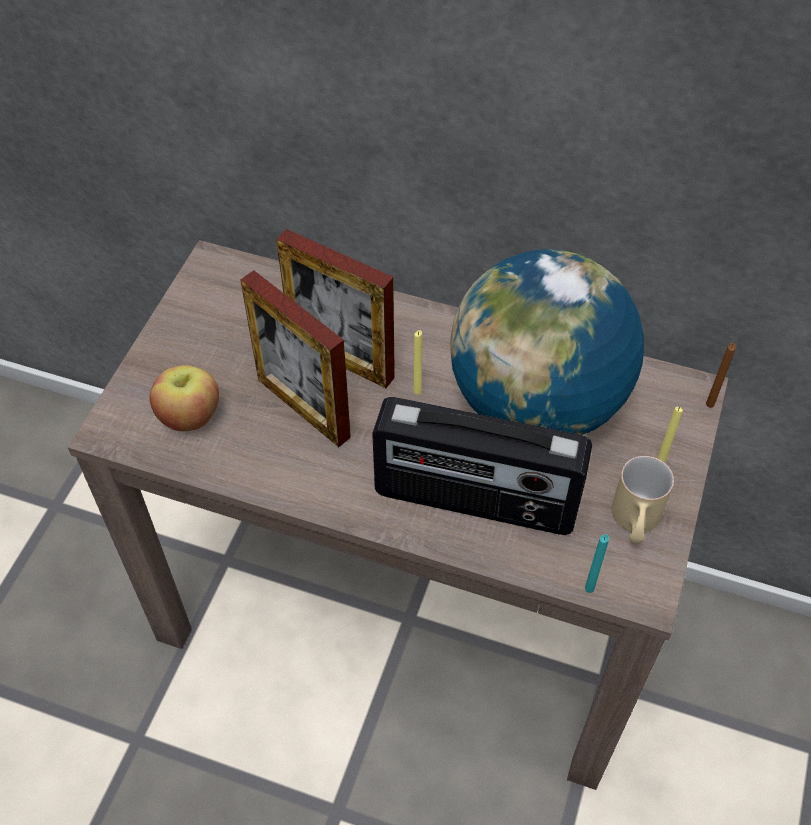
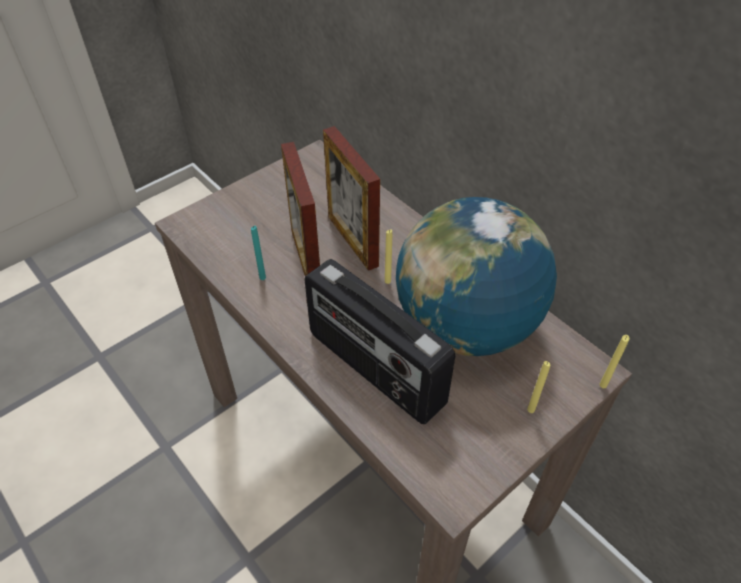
camera: 30 degrees right, 5 degrees down
(189, 415) = (235, 234): apple -> none
(589, 588) = (412, 471): turquoise candle -> turquoise candle (262, 278)
(634, 523) = (481, 442): beige mug -> none
(710, 404) = (603, 385): brown candle -> yellow candle

